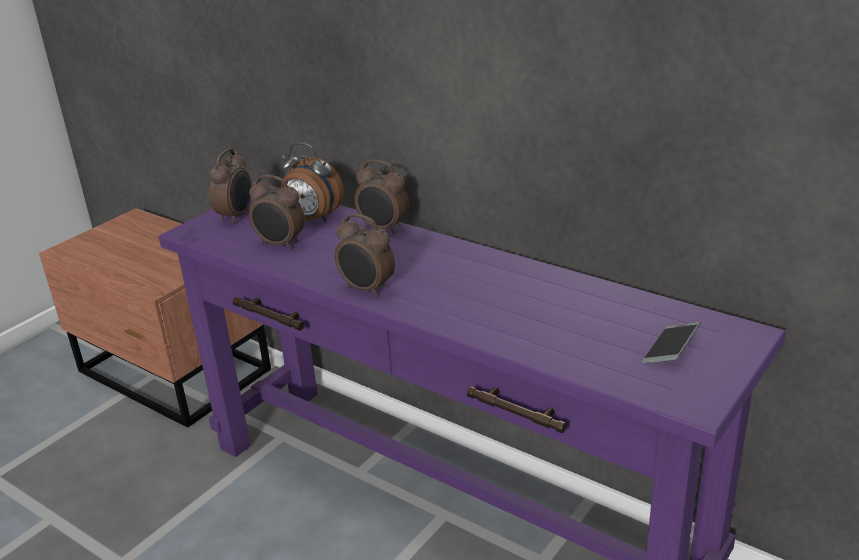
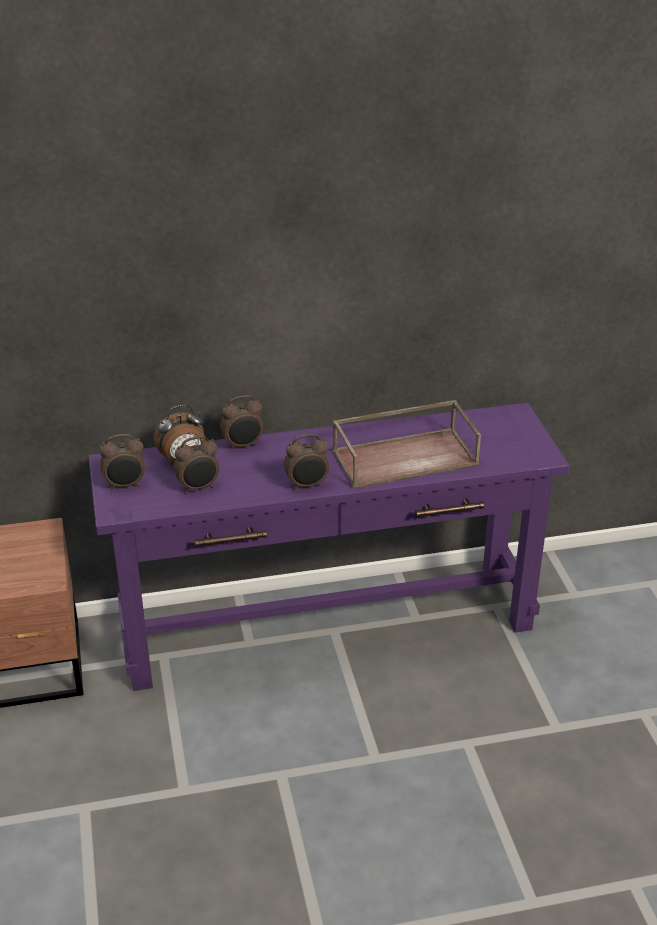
camera: 50 degrees left, 5 degrees up
(236, 216) = (125, 485): alarm clock -> alarm clock turned 105 degrees clockwise
(514, 314) = (406, 457): none -> brown tray
(670, 349) = (499, 437): phone -> none

